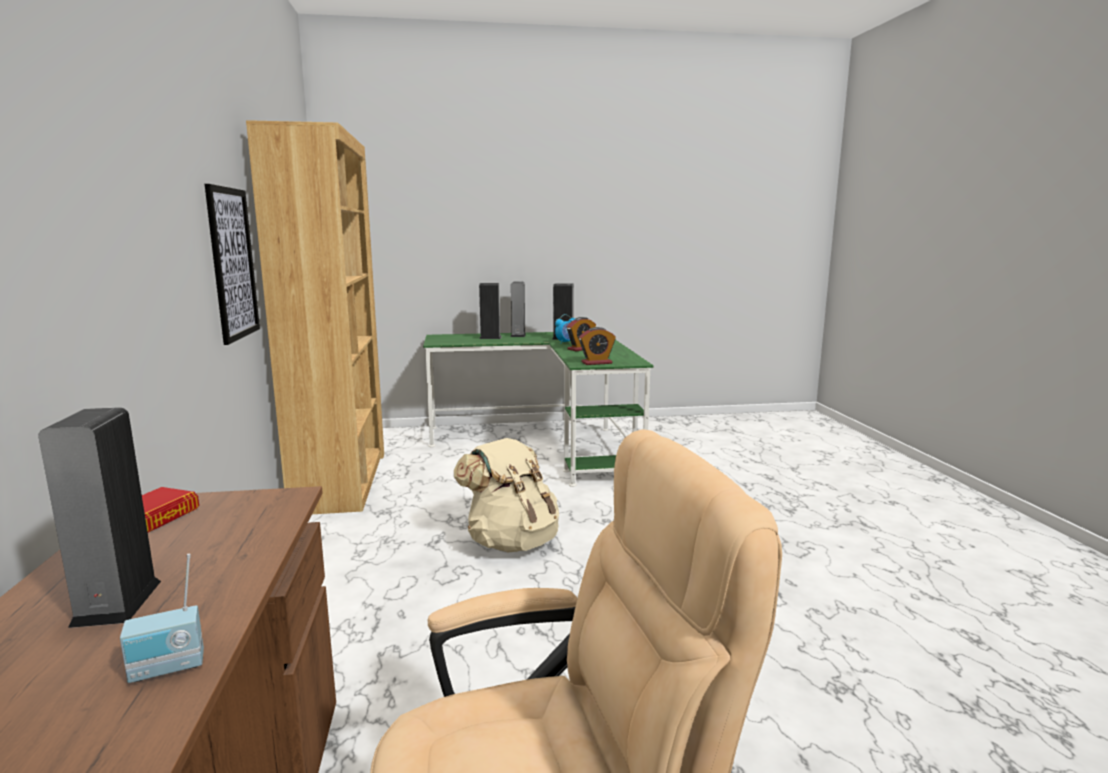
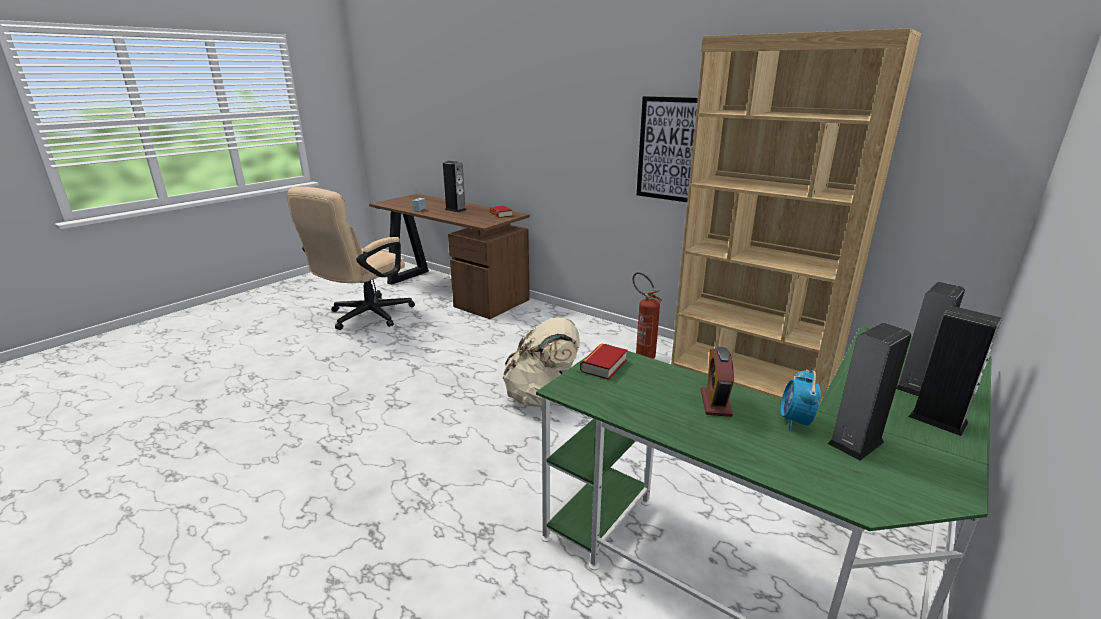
camera: 135 degrees right, 10 degrees up
(340, 533) = (641, 354): none -> fire extinguisher
(596, 363) = (603, 365): alarm clock -> book

